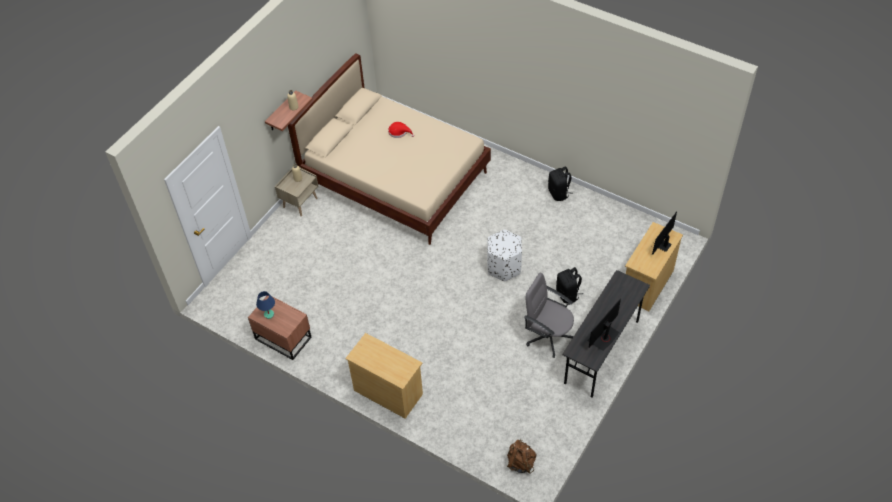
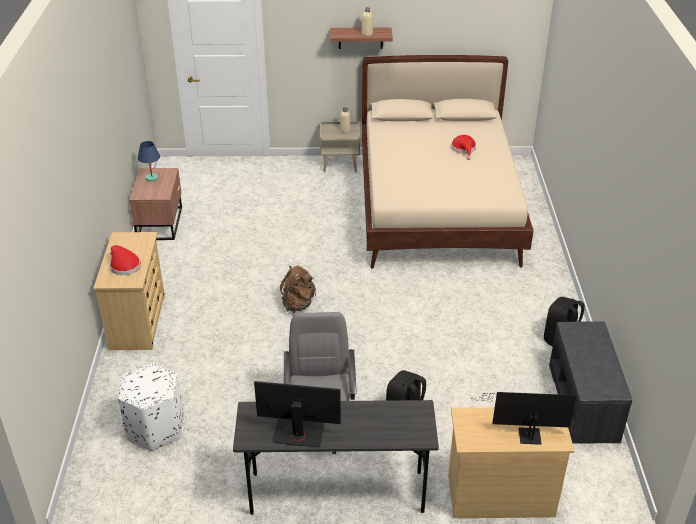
camera: 55 degrees right, 15 degrees down
(390, 364) = (124, 265): none -> red hat
(504, 267) = (395, 339): white ottoman -> white ottoman (156, 428)
(520, 462) = (98, 481): brown backpack -> brown backpack (298, 304)
(611, 213) = (584, 403): none -> grey bench

